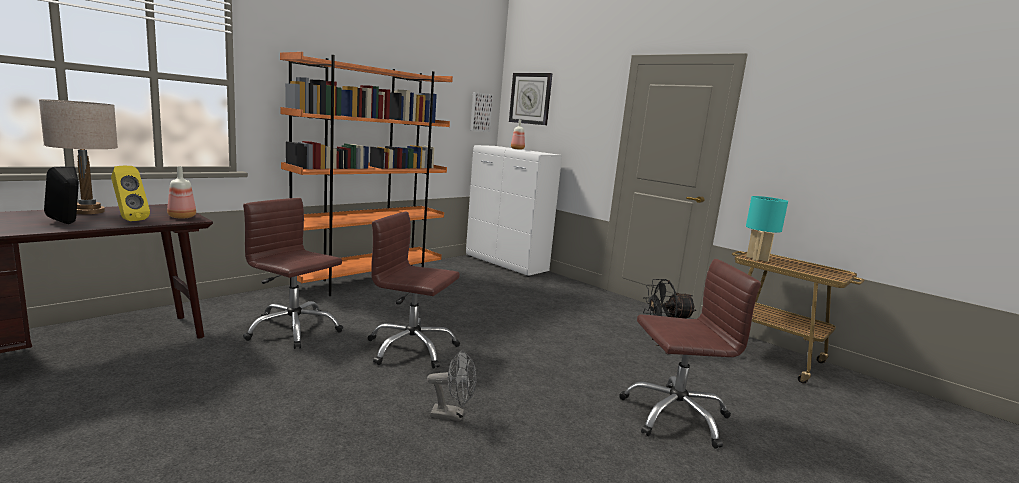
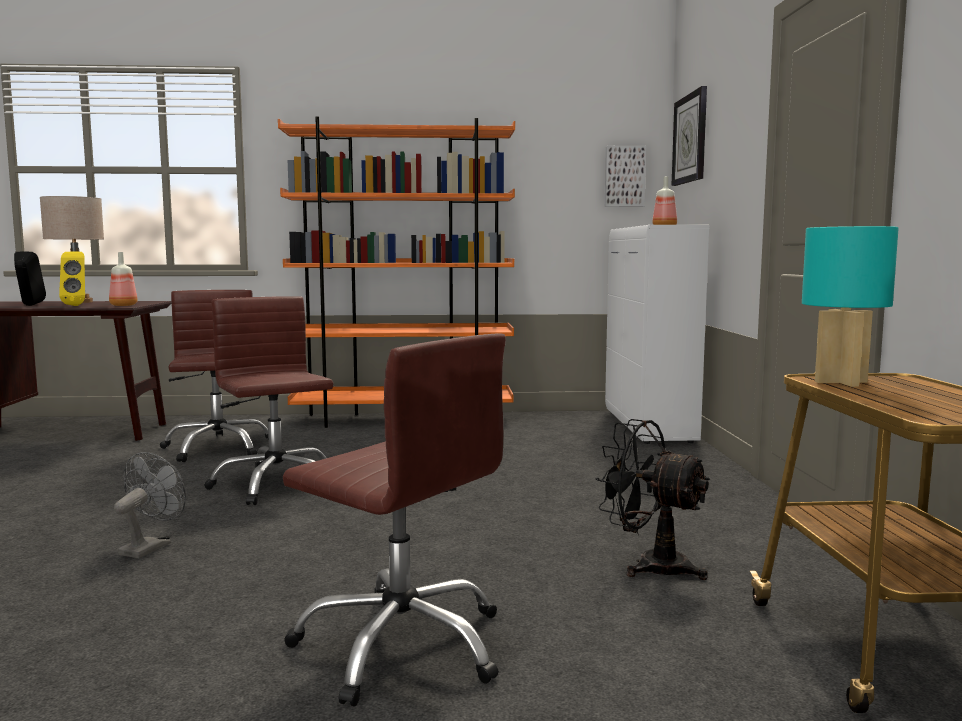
camera: 45 degrees right, 5 degrees down
(453, 415) = (150, 546): grey fan -> grey fan turned 120 degrees counterclockwise

